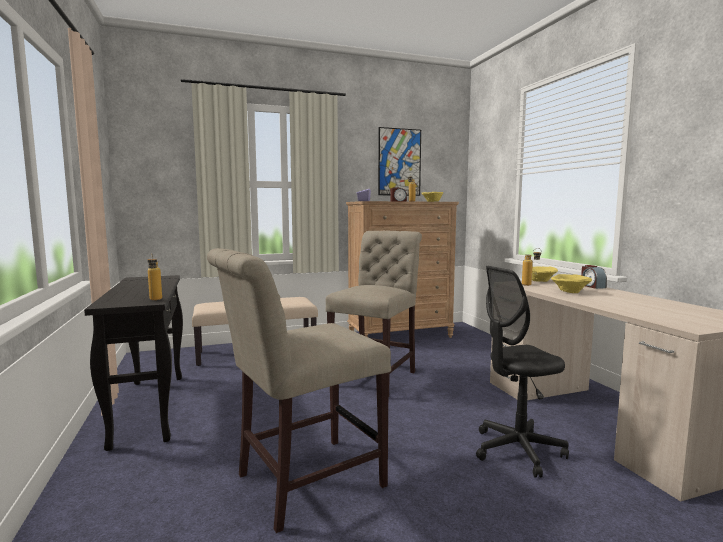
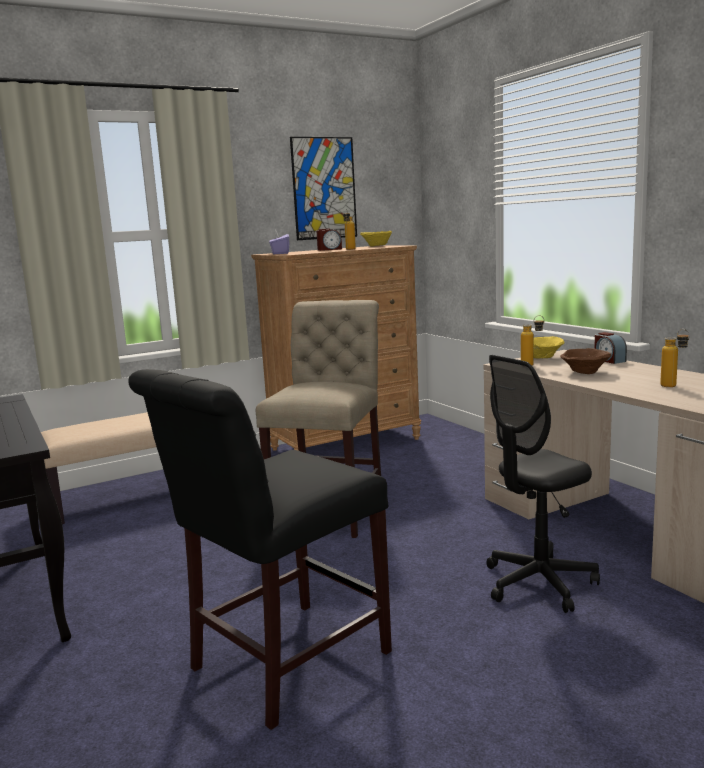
camera: 10 degrees left, 5 degrees up
(155, 300) = (28, 444): bottle -> bottle (673, 387)
(302, 482) = (280, 664): beige chair -> black chair
(570, 292) = (584, 372): yellow bowl -> brown bowl

